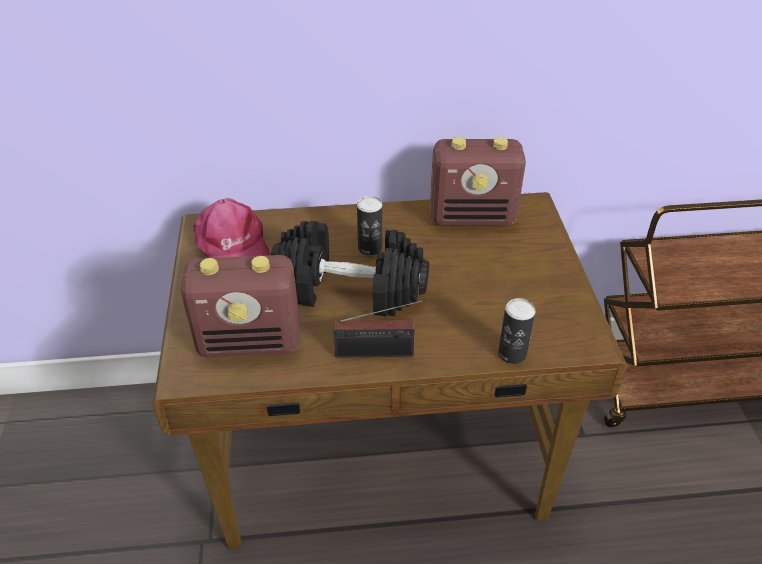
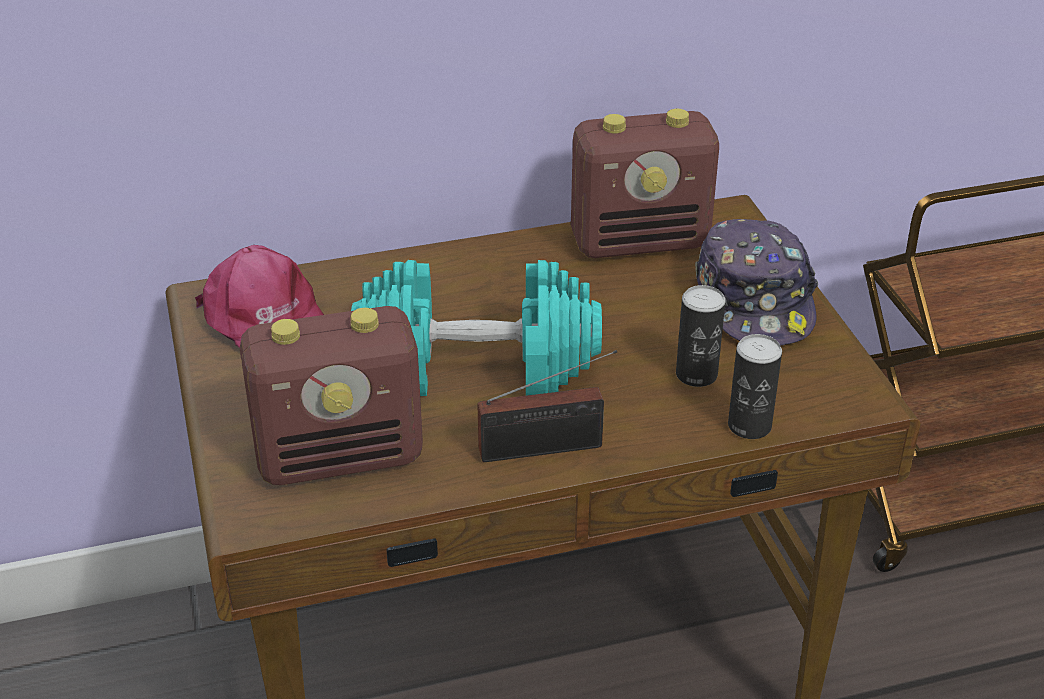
camera: 10 degrees left, 5 degrees down
(351, 289) = (478, 364): black dumbbell -> turquoise dumbbell
(370, 248) = (491, 302): can -> can (696, 374)
(536, 266) = (755, 301): none -> cap

